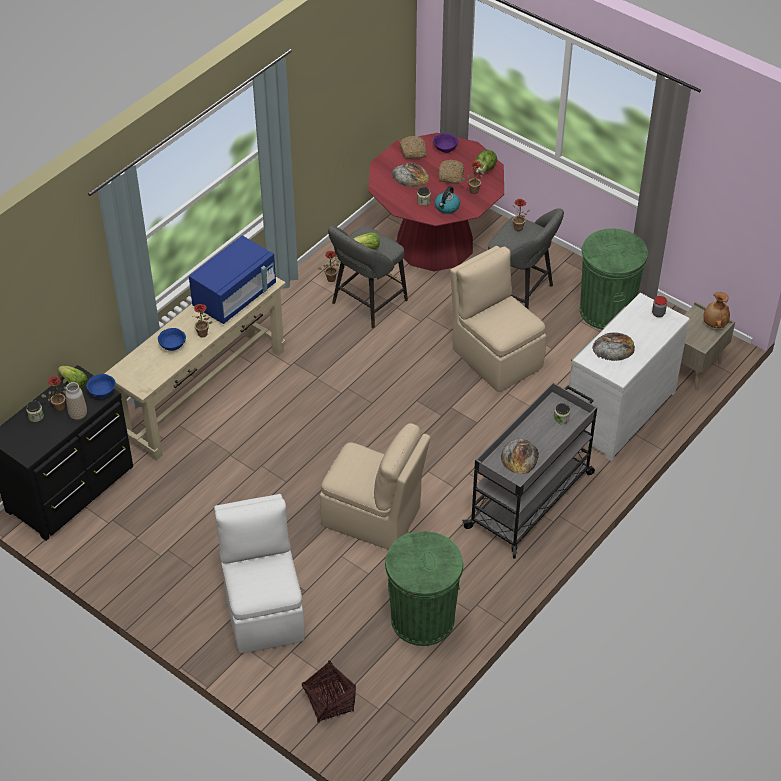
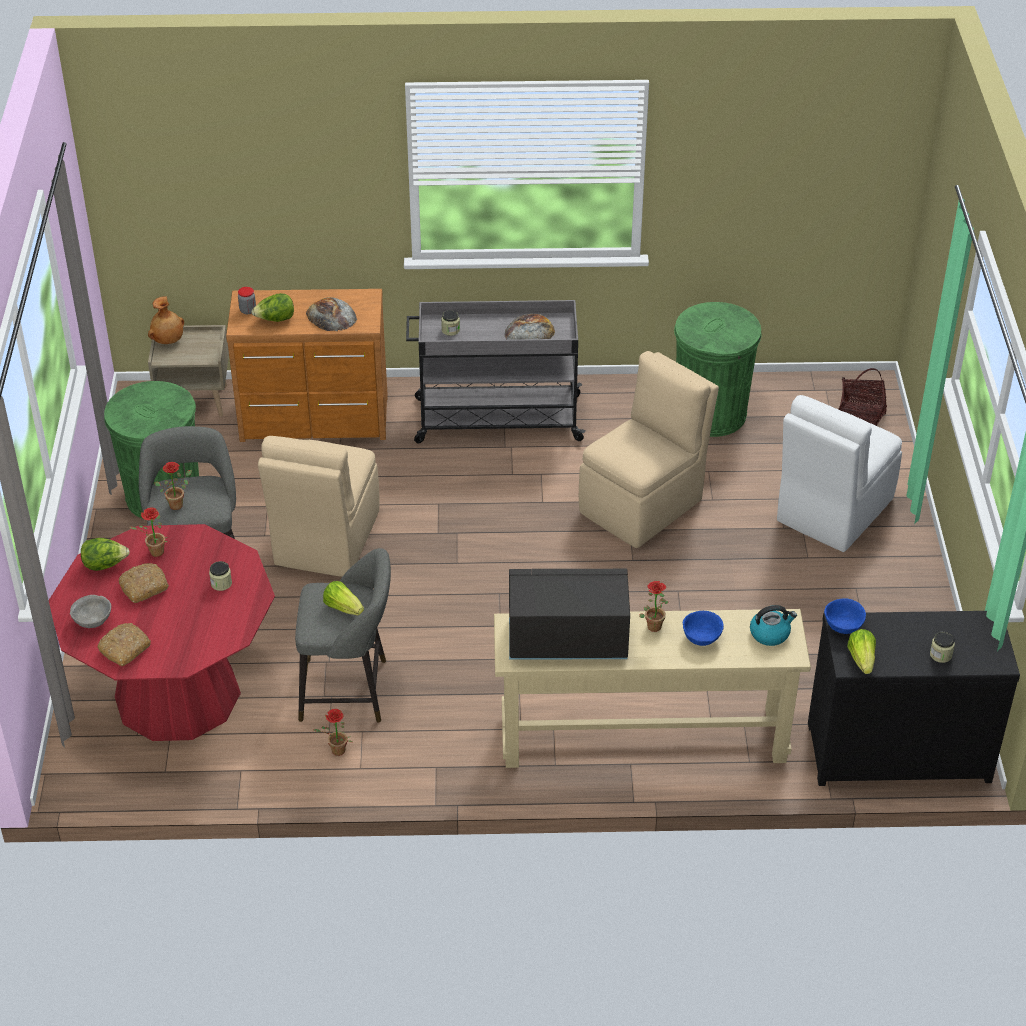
camera: 130 degrees left, 5 degrees down
(60, 405) = (902, 646): potted plant -> none
(78, 415) = (893, 622): vase -> none
(235, 296) = (567, 639): blue microwave -> black microwave
(373, 518) = (643, 504): beige chair -> beige chair turned 60 degrees clockwise
(410, 176) = (180, 623): bread -> none
(445, 149) = (93, 622): purple bowl -> grey bowl
(447, 207) = (213, 558): kettle -> kettle (770, 633)
(617, 411) = (315, 420): white dresser -> brown dresser
(635, 320) = (275, 320): none -> lettuce

